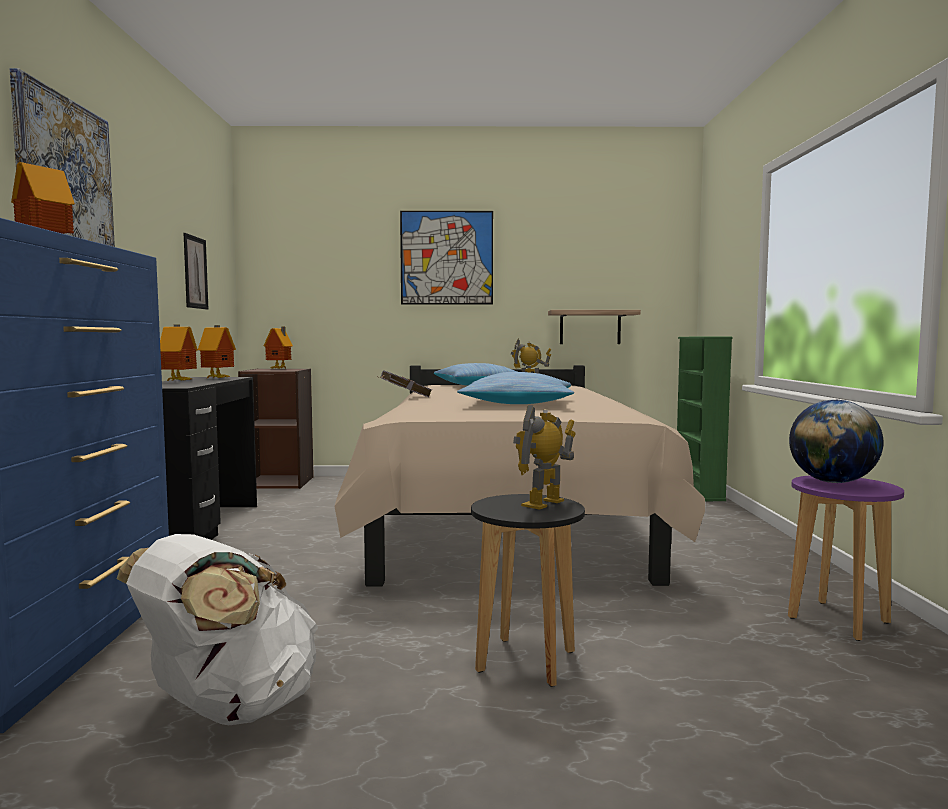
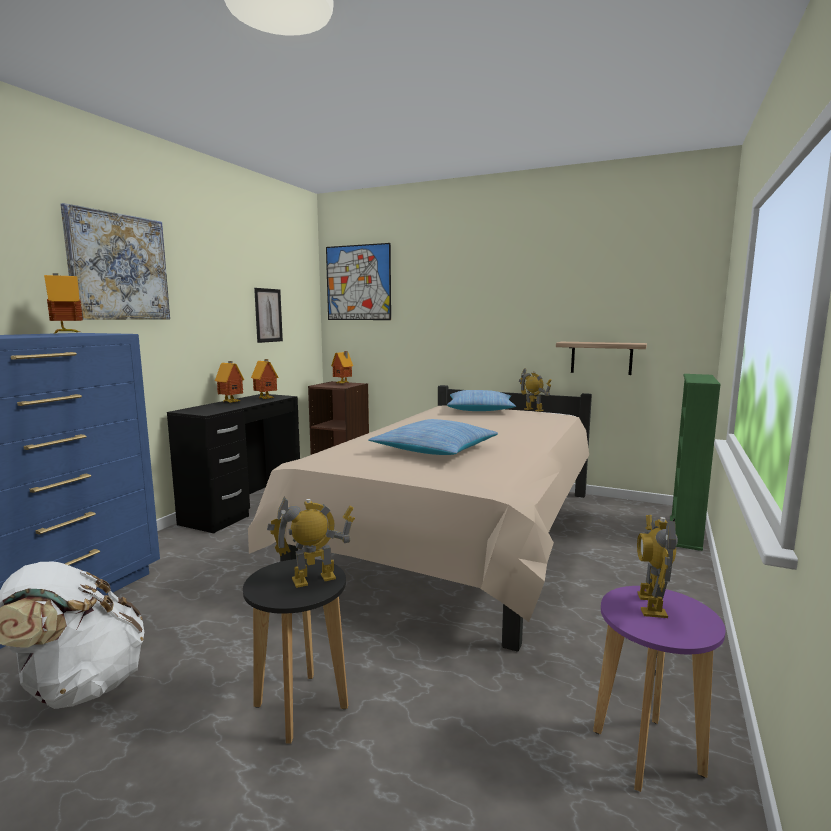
camera: 25 degrees right, 5 degrees up
(403, 397) = (376, 427): grey book -> none
(446, 258) = (472, 293): picture -> picture (358, 283)
(832, 482) = (651, 605): globe -> toy robot

